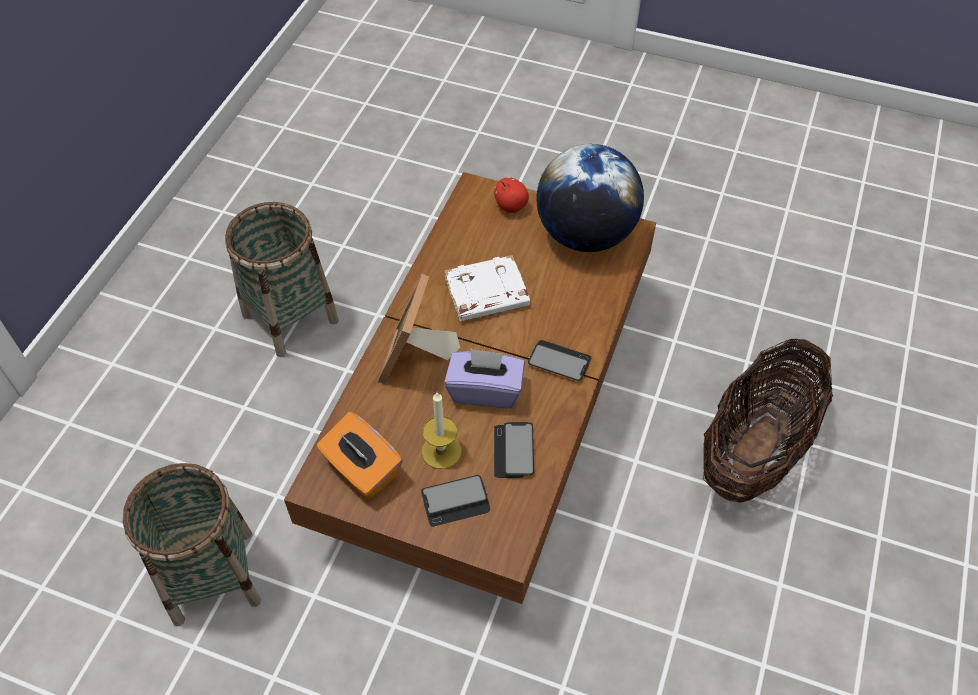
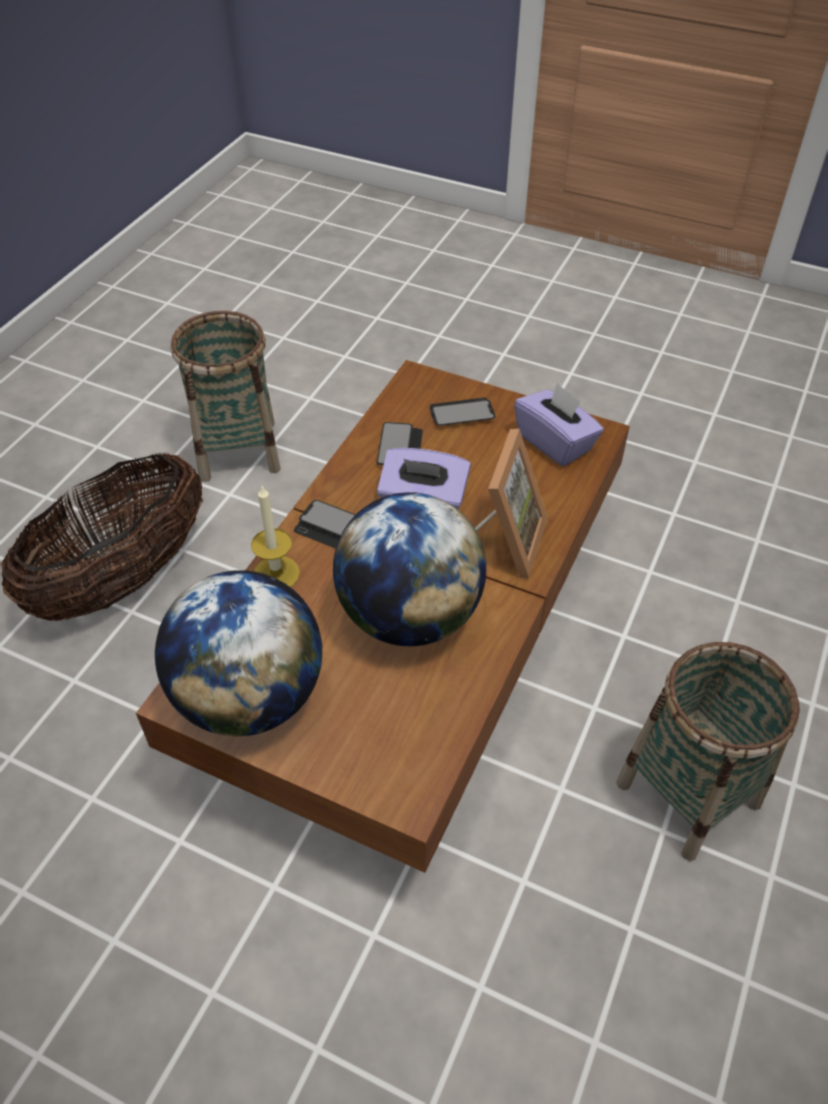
camera: 175 degrees left, 5 degrees down
(213, 576) = (694, 508): basket -> basket (237, 450)
(362, 470) = (555, 442): orange tissue box -> purple tissue box
(441, 451) = (474, 452): candle -> candle (276, 574)
(486, 294) = (409, 616): white book -> globe
(511, 206) = (353, 759): apple -> none

